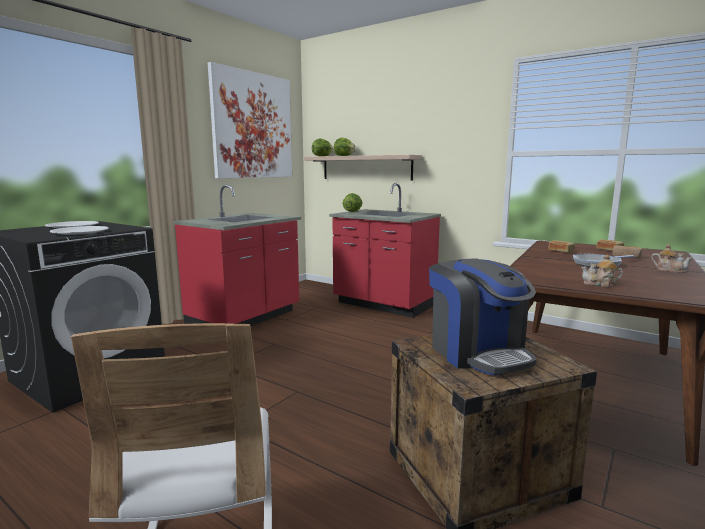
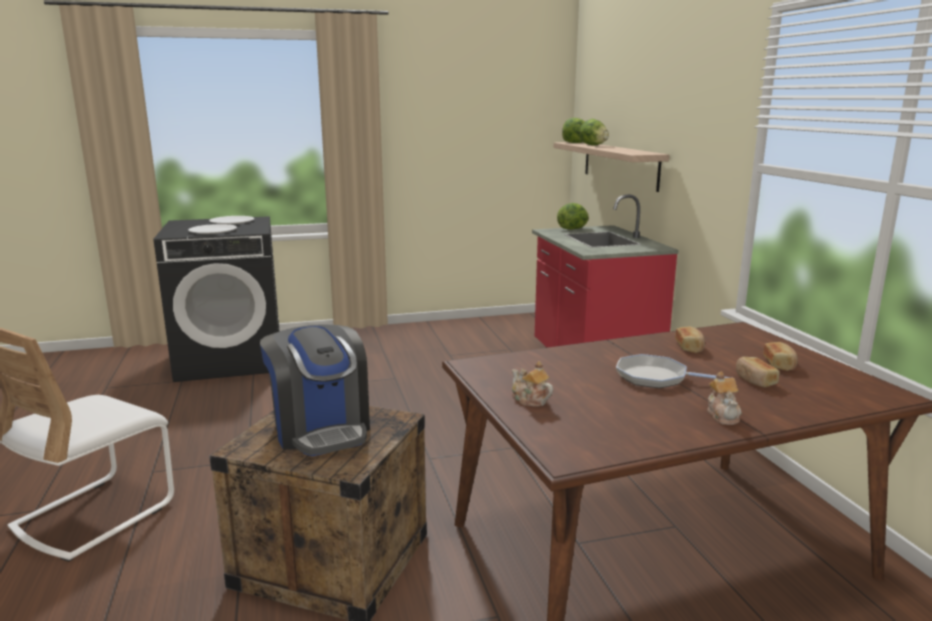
camera: 40 degrees right, 5 degrees up
(245, 318) = (416, 343): red counter -> none
(252, 126) = (483, 103): picture -> none
(478, 352) = (321, 429): coffee machine -> coffee machine turned 45 degrees counterclockwise

